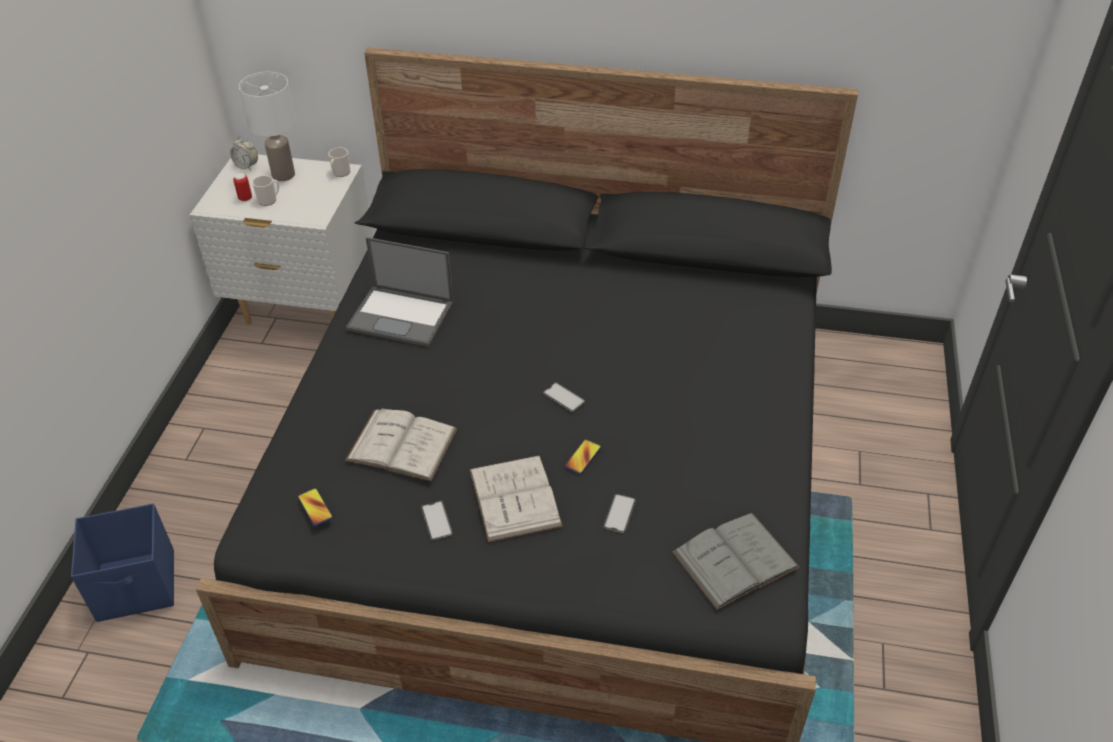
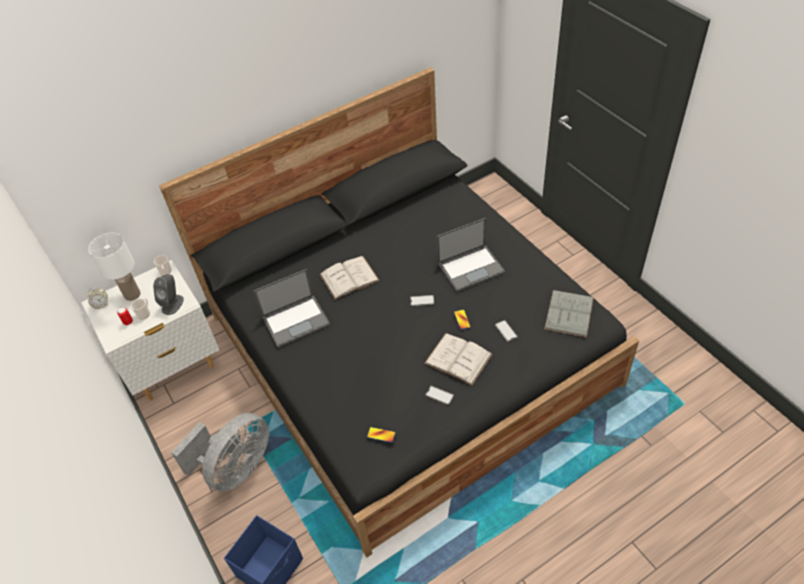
camera: 40 degrees left, 5 degrees up
(233, 455) = (236, 468): none -> grey fan
(304, 209) = (172, 304): none -> grey speaker
(402, 445) = (382, 376): white book -> white book (349, 277)
(678, 404) = (471, 267): none -> laptop

